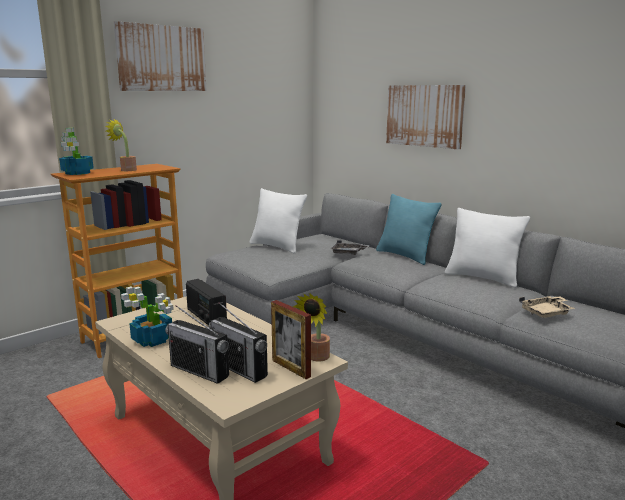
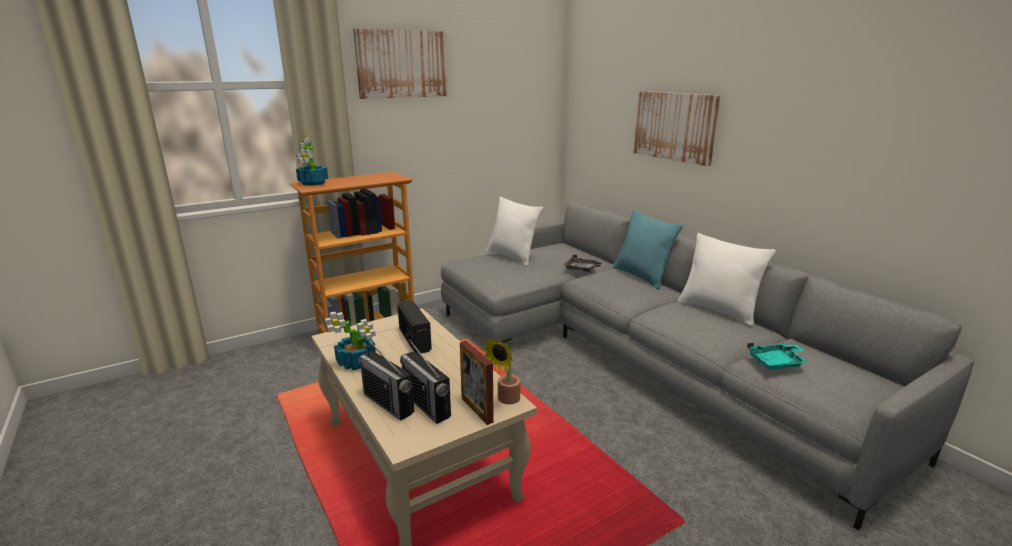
camera: 10 degrees right, 5 degrees up
(126, 170) = (360, 180): potted plant -> none
(546, 313) = (776, 363): beige tray -> turquoise tray

